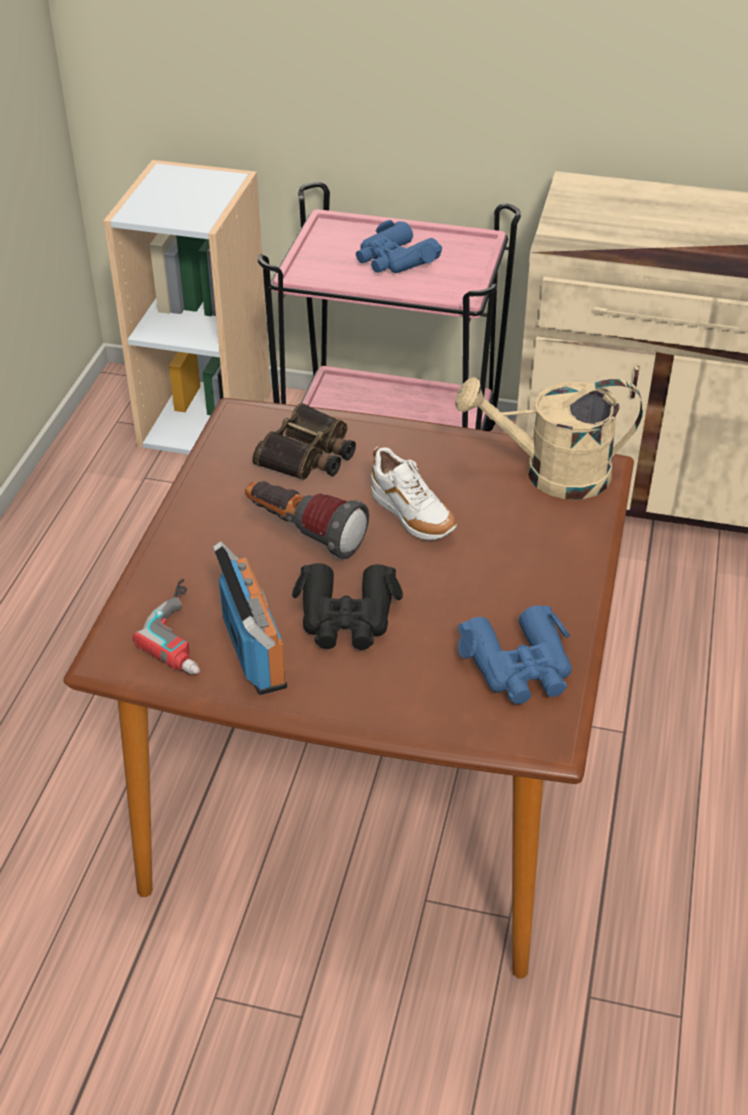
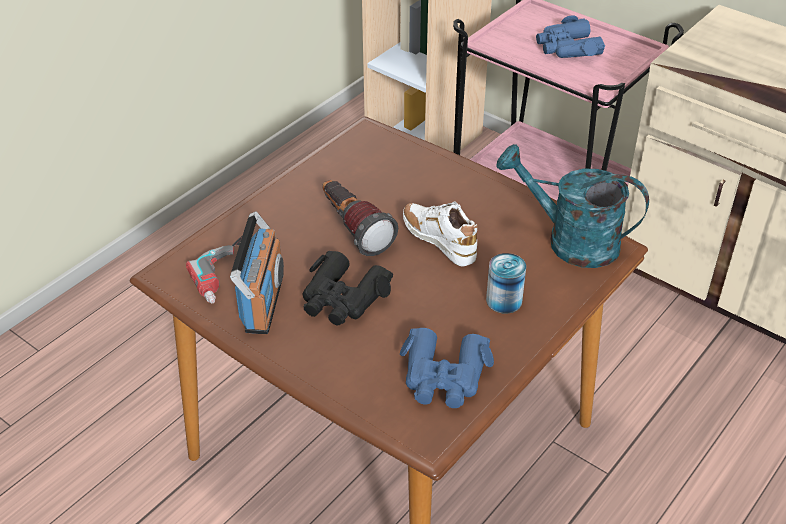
camera: 25 degrees right, 0 degrees up
(309, 454) = (396, 173): binoculars -> none
(411, 518) = (439, 242): white shoe -> white shoe turned 150 degrees clockwise
(526, 561) = (504, 300): none -> can
(551, 474) = (570, 241): beige watering can -> turquoise watering can

